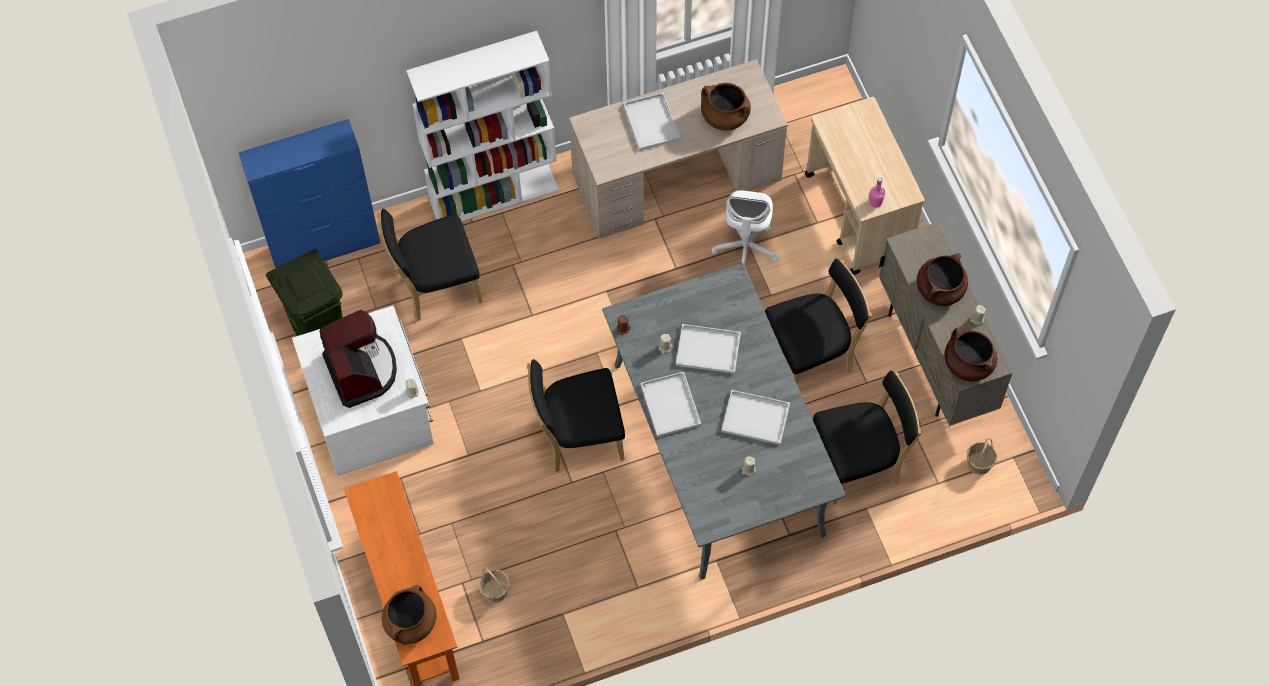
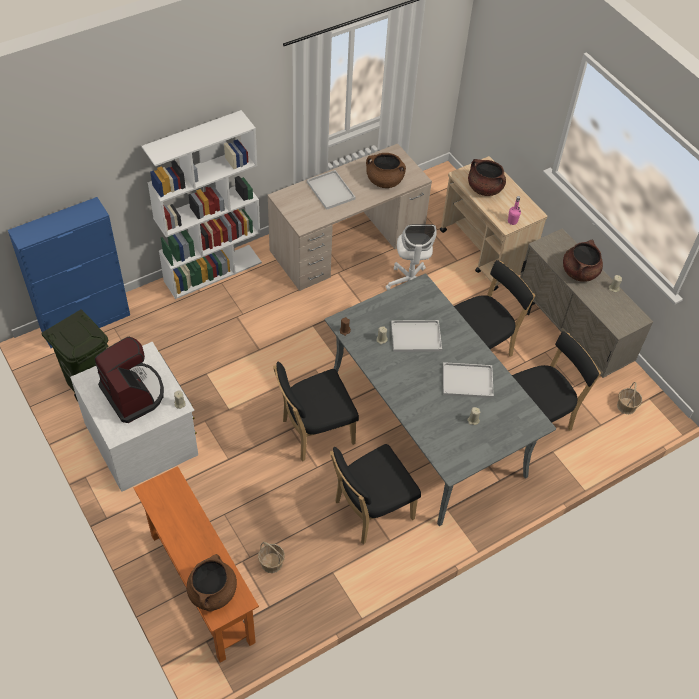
camera: 15 degrees left, 10 degrees down
(435, 286) = (179, 339): black chair -> black chair (370, 511)
(671, 406) = (398, 381): white tray -> none
(968, 364) = (618, 320): brown cooking pot -> brown cooking pot (484, 188)

